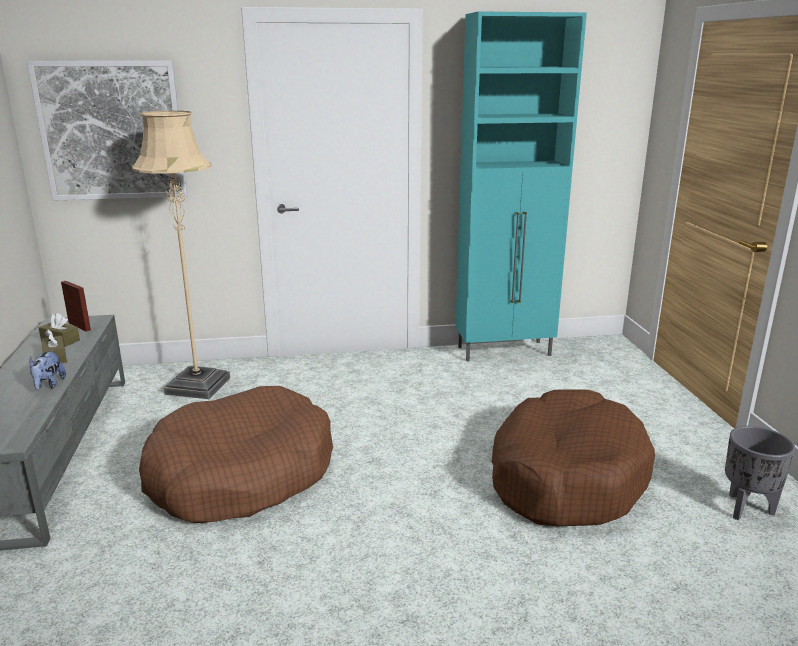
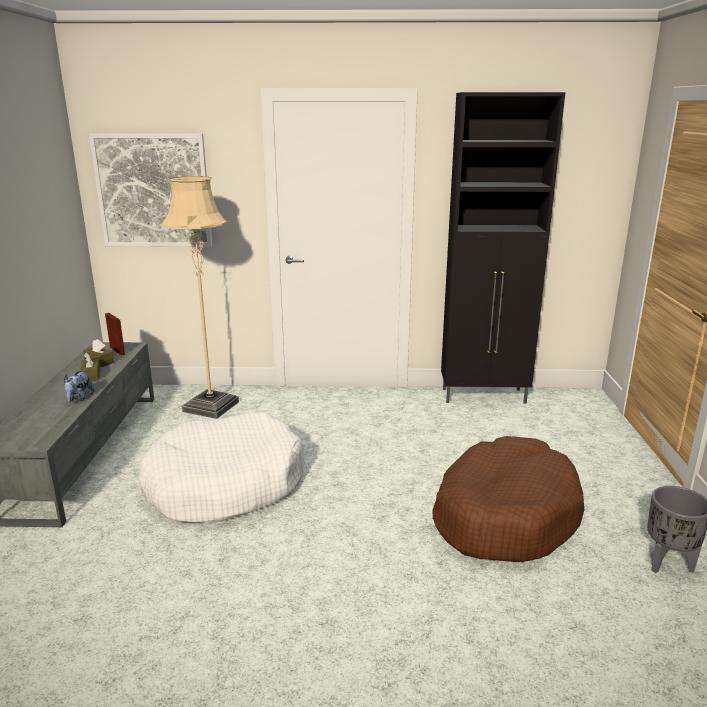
camera: 10 degrees right, 0 degrees up
(241, 474) = (225, 485): brown dog bed -> white dog bed
(505, 351) = (485, 396): turquoise cabinet -> black cabinet

